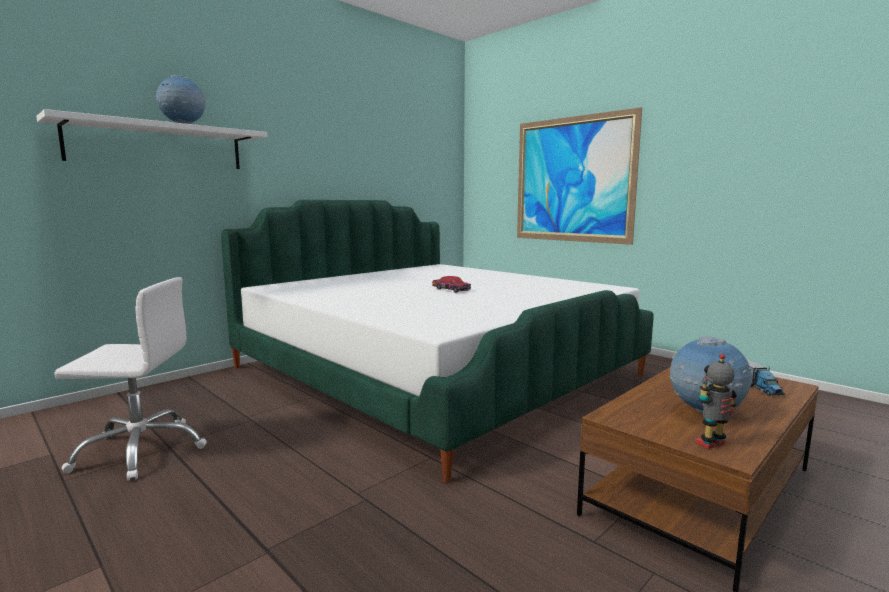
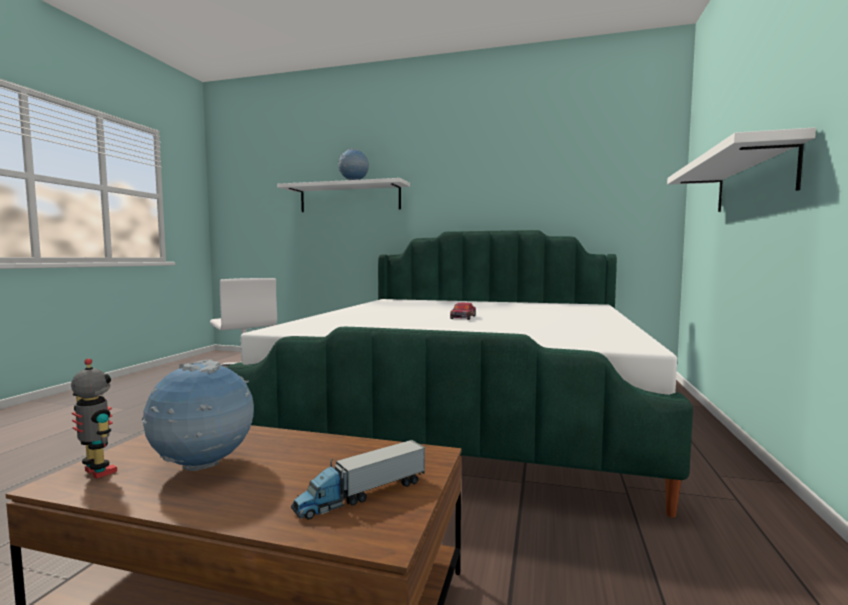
camera: 60 degrees right, 5 degrees down
(572, 180) = (753, 180): picture -> white shelf

